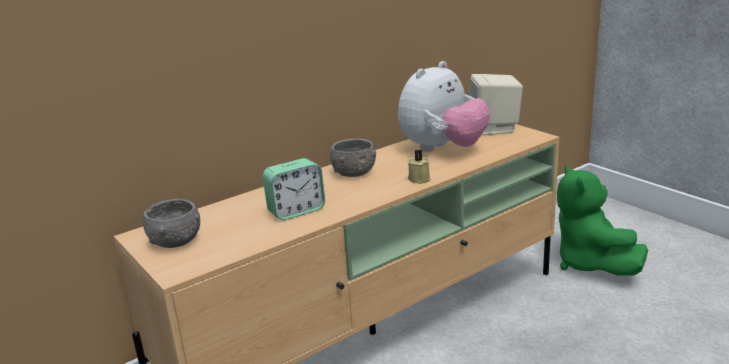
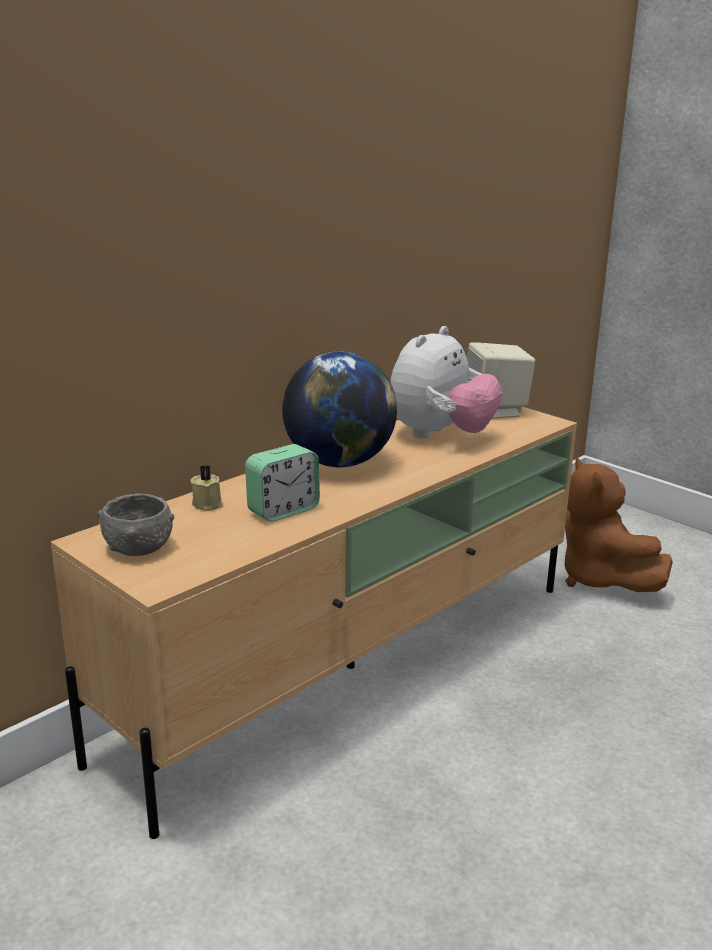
camera: 10 degrees left, 0 degrees up
(354, 172) = (339, 463): grey bowl -> globe
(419, 179) = (424, 472): beige candle -> beige candle (208, 504)
(590, 264) = (600, 579): green plush toy -> brown plush toy

